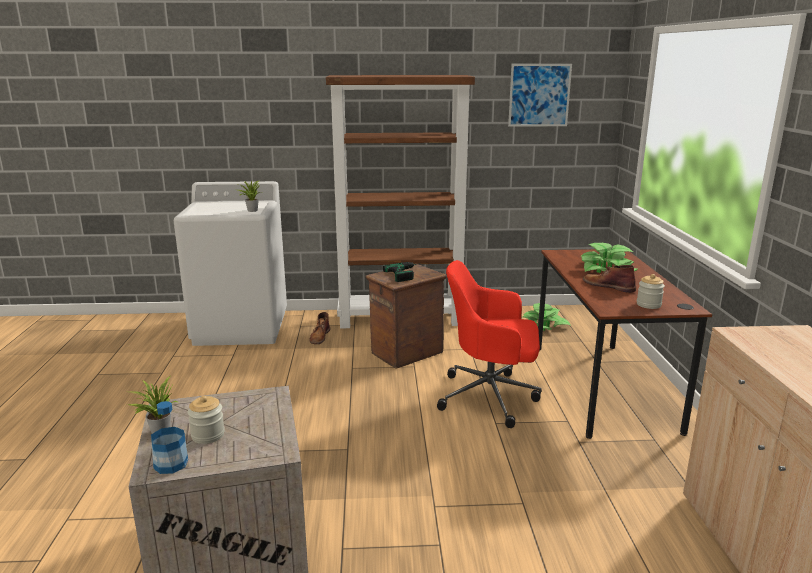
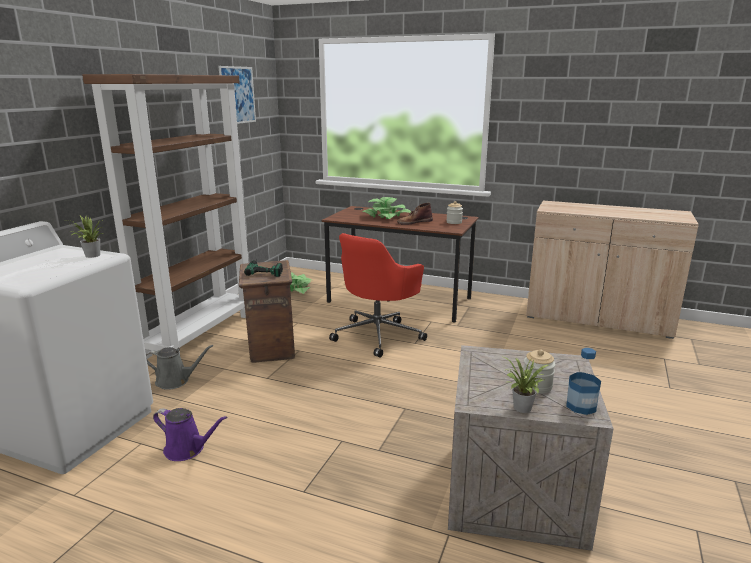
camera: 65 degrees left, 0 degrees up
(233, 372) = (187, 449): none -> purple watering can
(319, 336) = (176, 381): brown boot -> grey watering can

